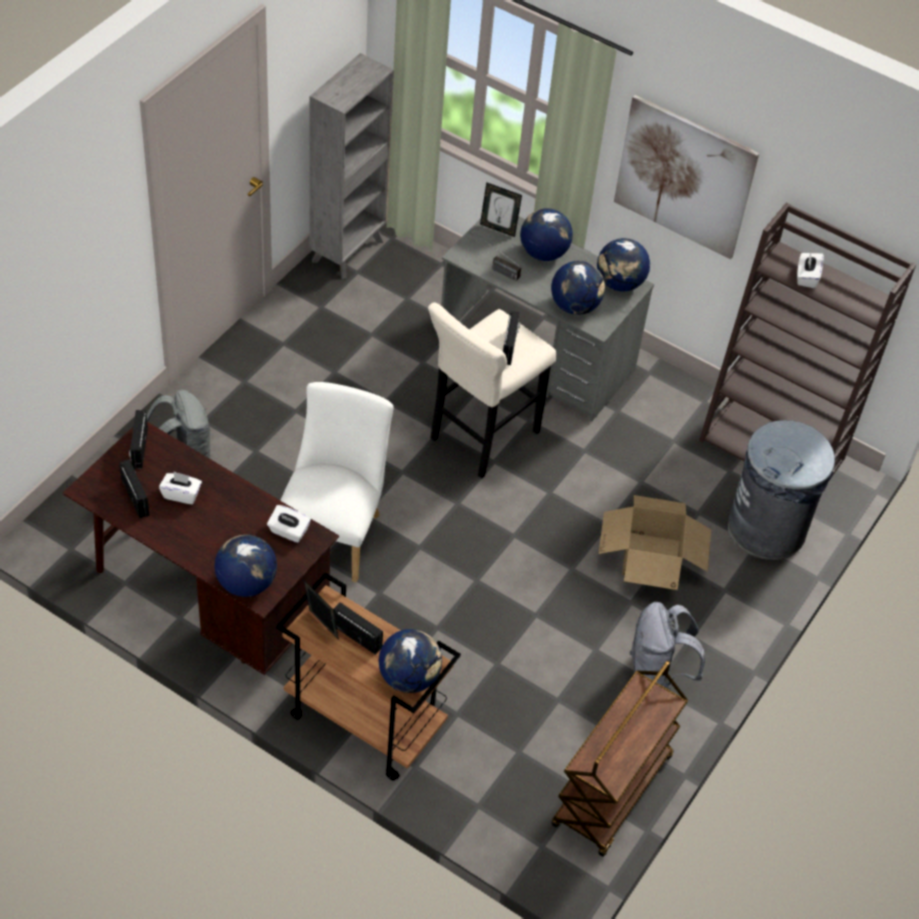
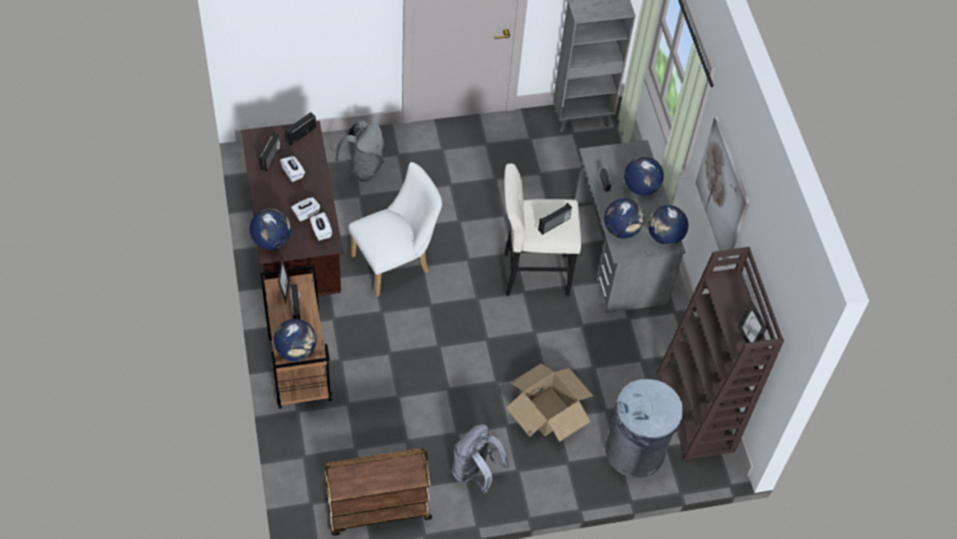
camera: 45 degrees right, 5 degrees up
(498, 228) = (632, 155): picture frame -> picture frame (747, 338)
(806, 277) = (730, 303): white tissue box -> white tissue box (306, 213)

